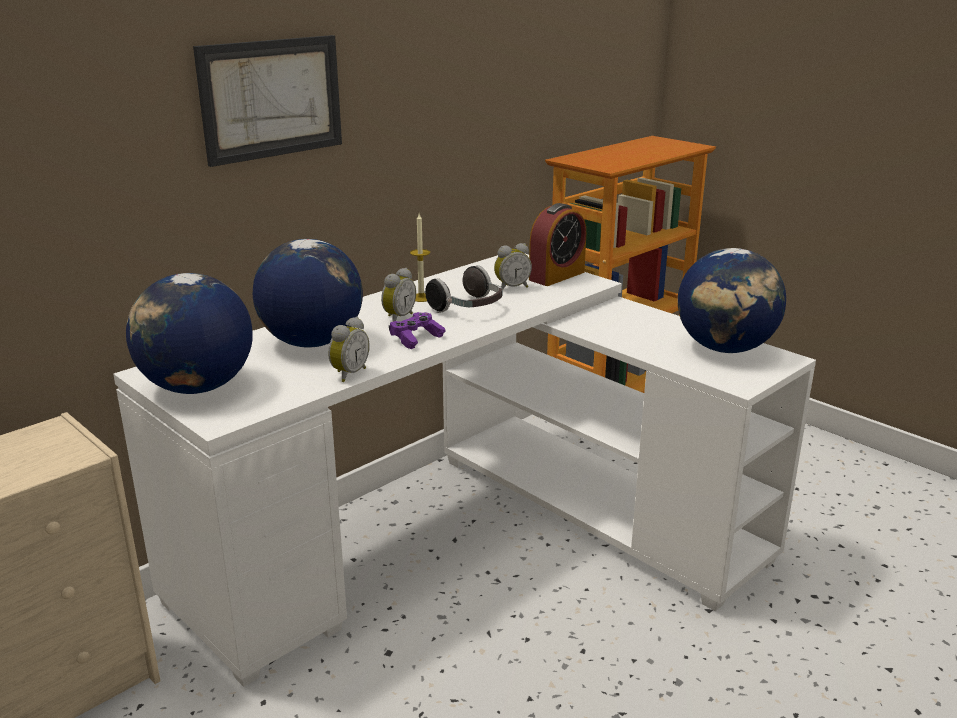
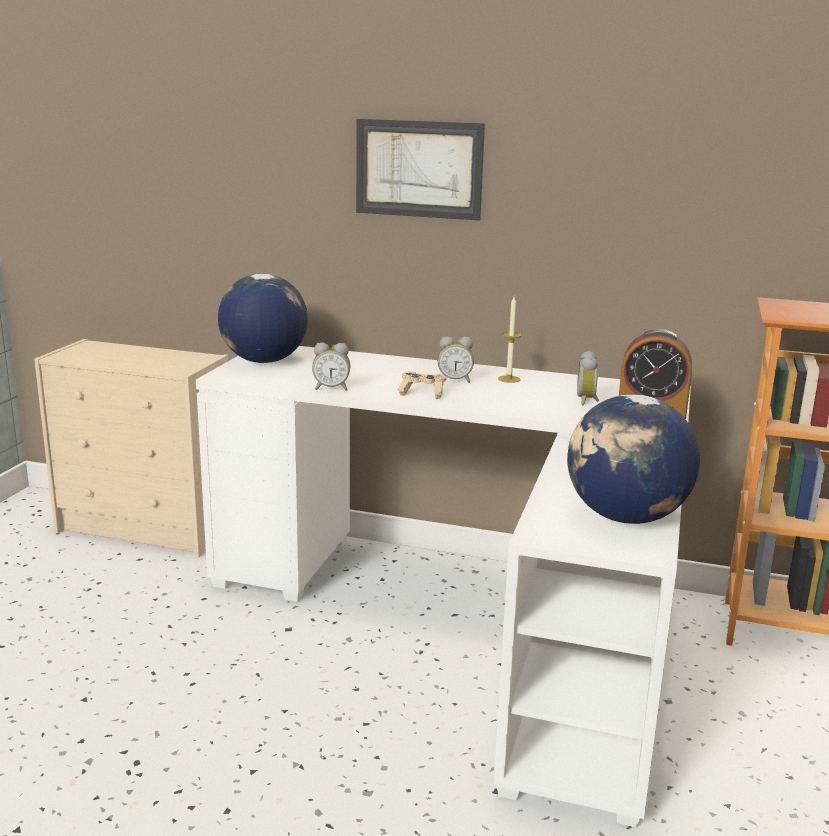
camera: 60 degrees right, 5 degrees down
(311, 342) = (371, 369): globe -> none
(416, 338) = (422, 393): purple game controller -> beige game controller
(468, 308) = (512, 396): headphones -> none
(511, 287) = (587, 401): alarm clock -> alarm clock turned 60 degrees clockwise

